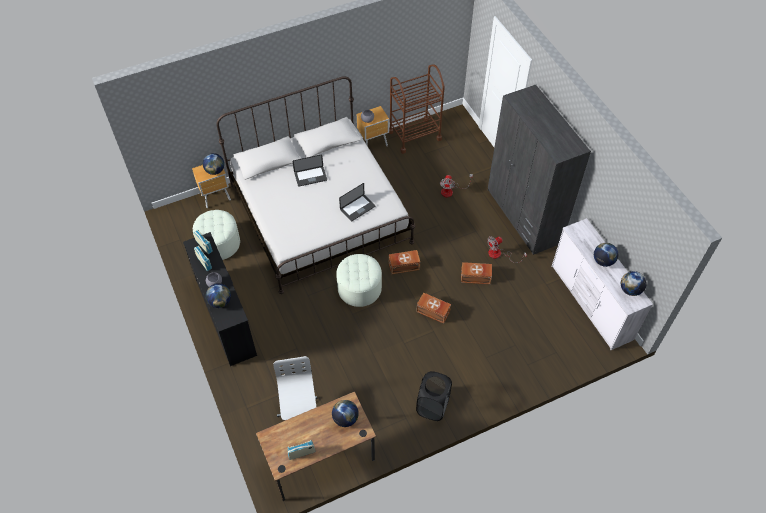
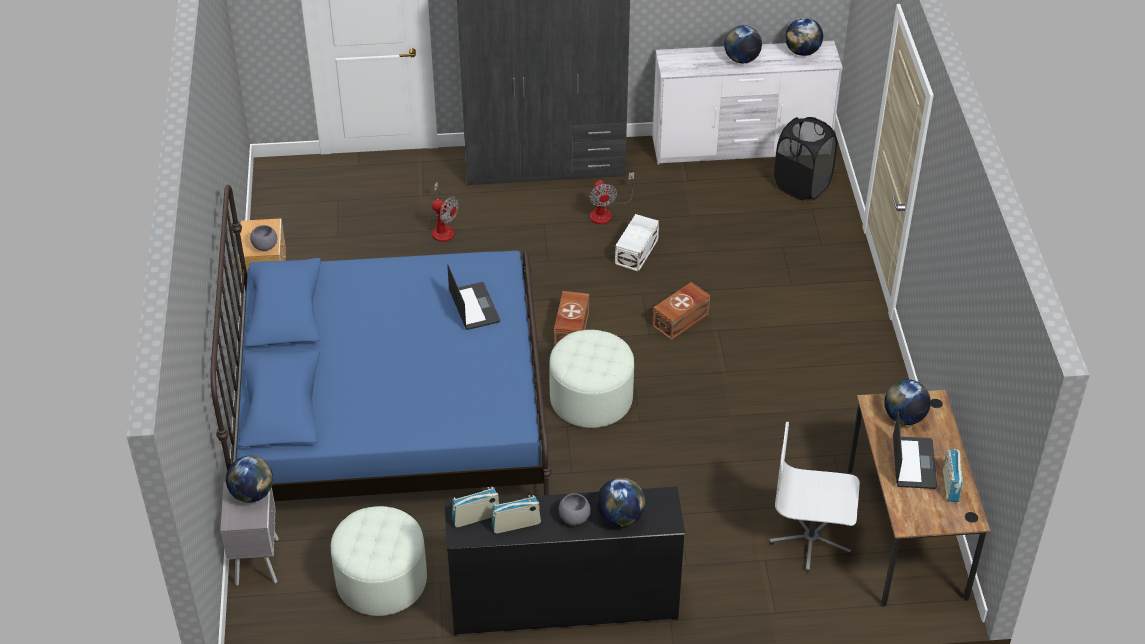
camera: 70 degrees left, 10 degrees down
(216, 198) = (258, 561): brown nightstand -> grey nightstand
(310, 177) = (362, 351): laptop -> laptop (913, 463)
(319, 213) = (392, 411): white bed -> blue bed
(414, 135) = (286, 236): brown cart -> none
(432, 406) = (856, 370): black laundry basket -> black laundry basket (802, 185)
(476, 277) = (637, 251): brown storage box -> white storage box

